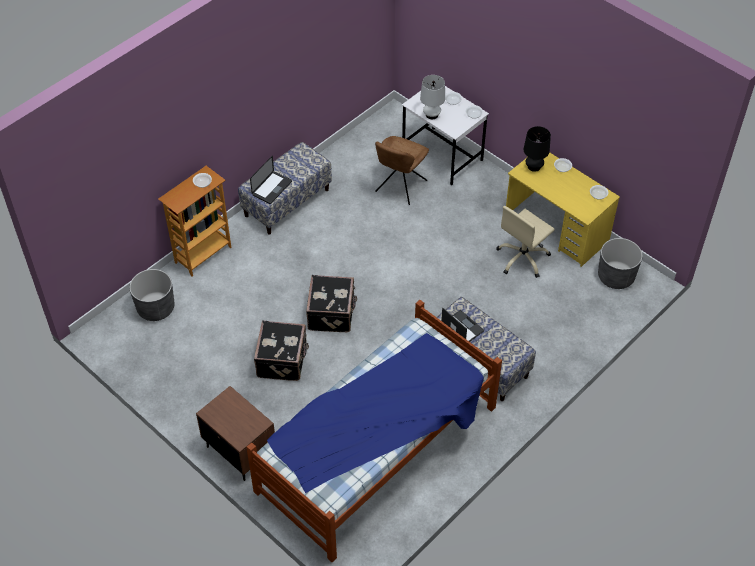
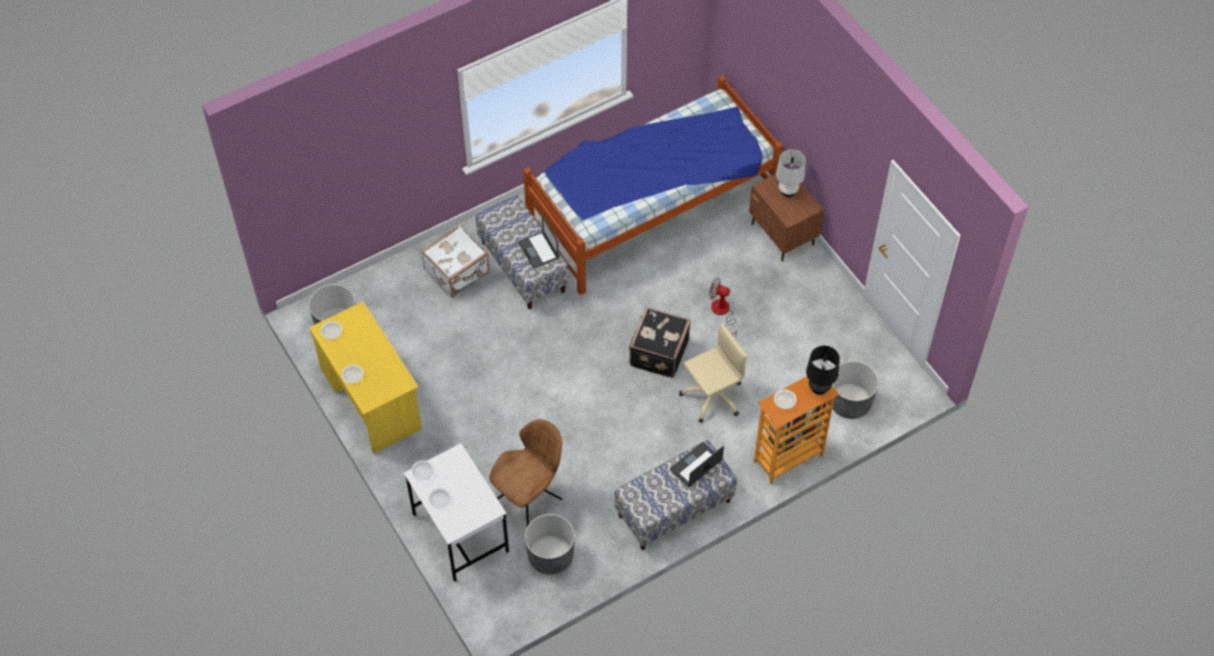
camera: 165 degrees left, 5 degrees up
(283, 360) = (722, 313): black suitcase -> fan
(370, 155) = (550, 556): none -> grey planter
(432, 115) = (475, 486): white table lamp -> white table lamp (788, 191)
(522, 258) = (426, 370): beige office chair -> beige office chair (712, 396)
(534, 166) = (384, 387): black table lamp -> black table lamp (819, 387)
(536, 344) = (458, 273): none -> white suitcase

